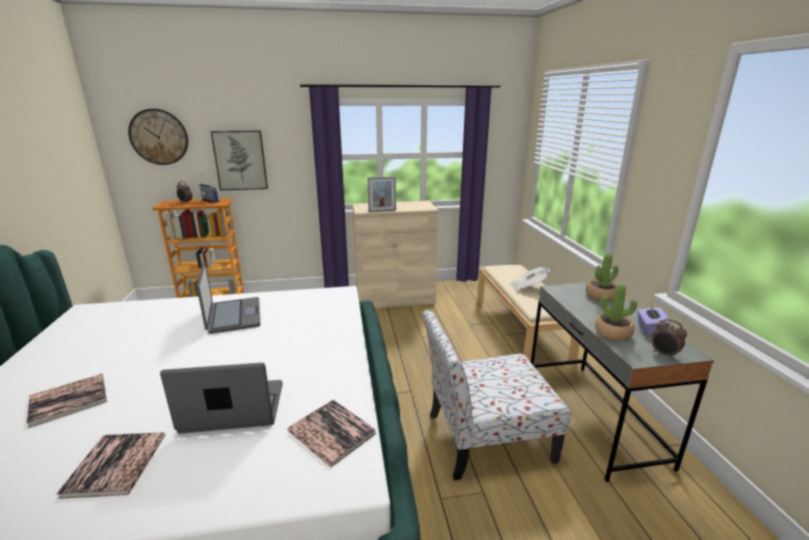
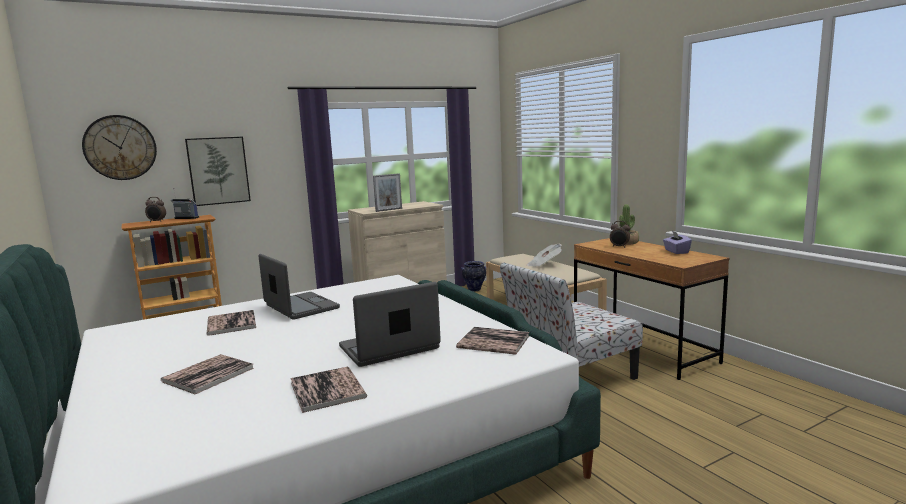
camera: 20 degrees left, 10 degrees down
(163, 326) = (231, 324): none -> book
(473, 287) = (474, 289): none -> vase
(592, 416) = (642, 349): grey desk -> brown desk
(613, 332) = (653, 256): potted plant -> none
(664, 354) = (697, 260): alarm clock -> alarm clock (619, 247)

